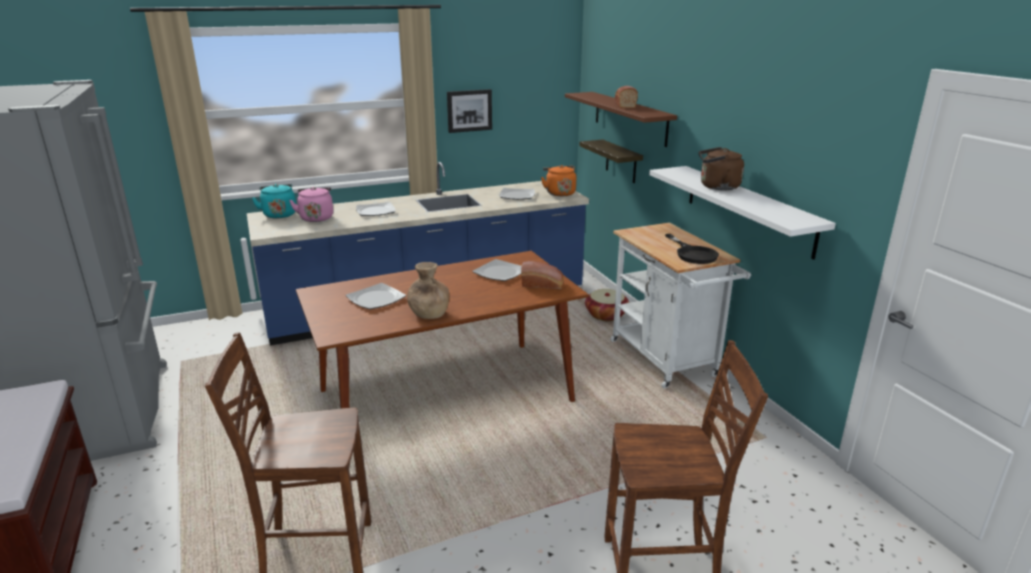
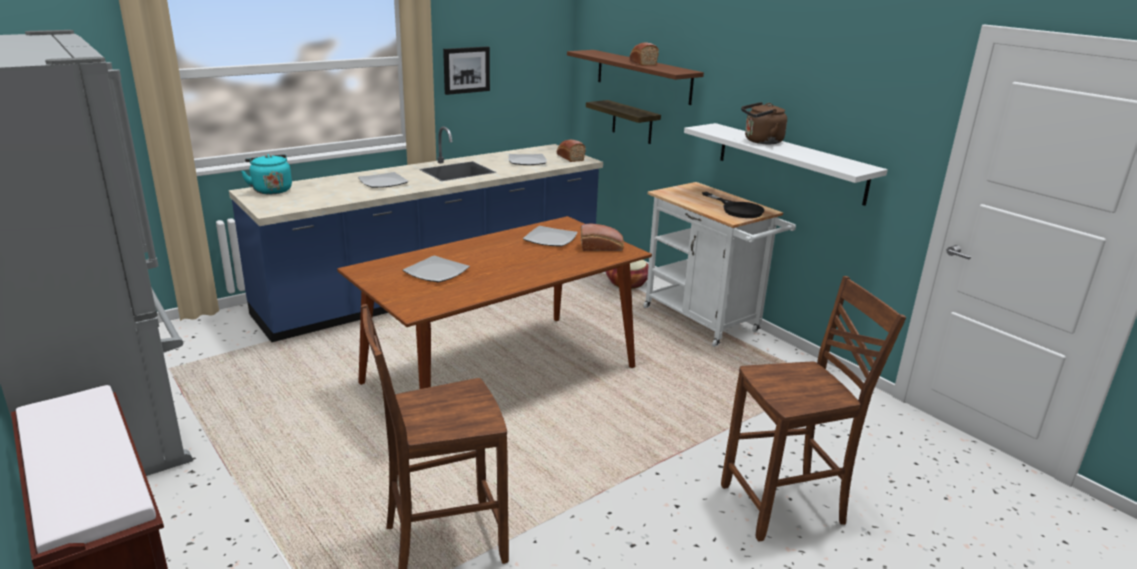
camera: 15 degrees left, 0 degrees up
(316, 218) = (319, 192): pink kettle -> none
(428, 314) = (503, 282): brown vase -> none
(559, 193) = (569, 157): orange kettle -> bread

